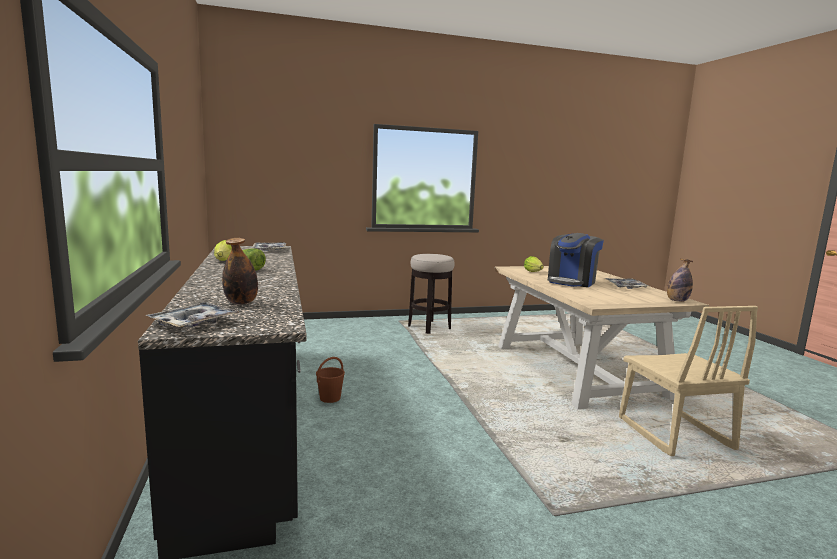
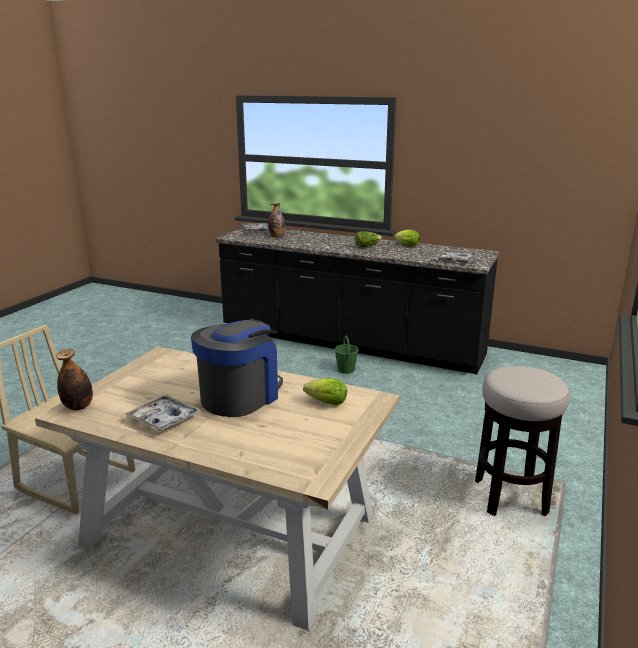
camera: 130 degrees right, 10 degrees up
(329, 398) = (346, 369): brown bucket -> green bucket
(571, 282) = (240, 396): coffee machine -> coffee machine turned 45 degrees clockwise

